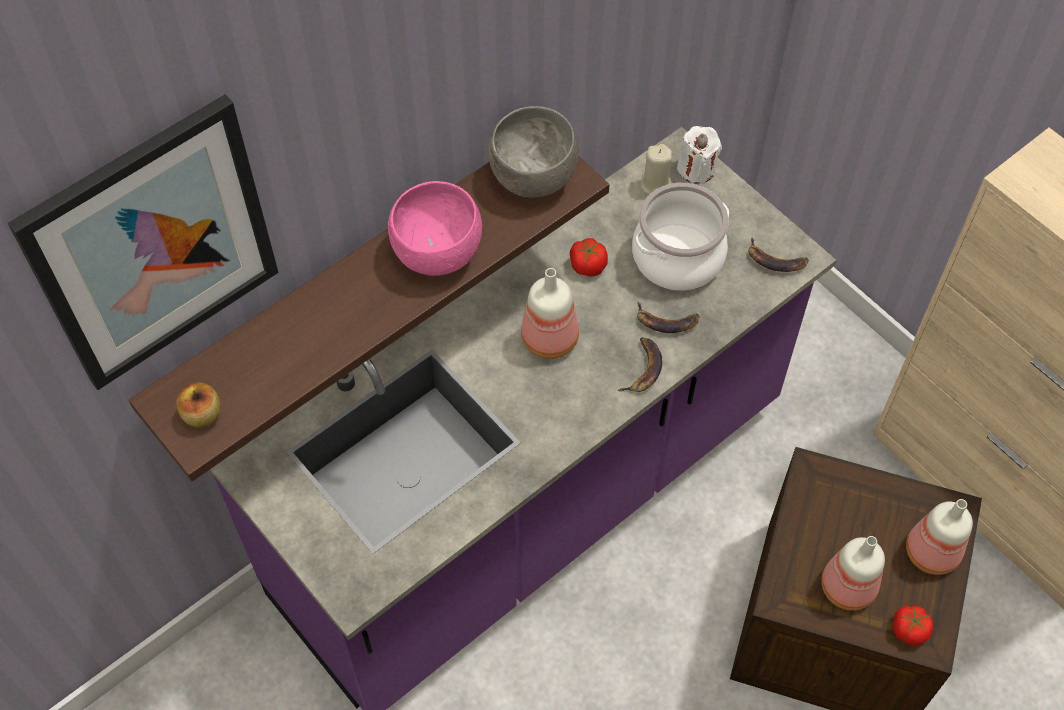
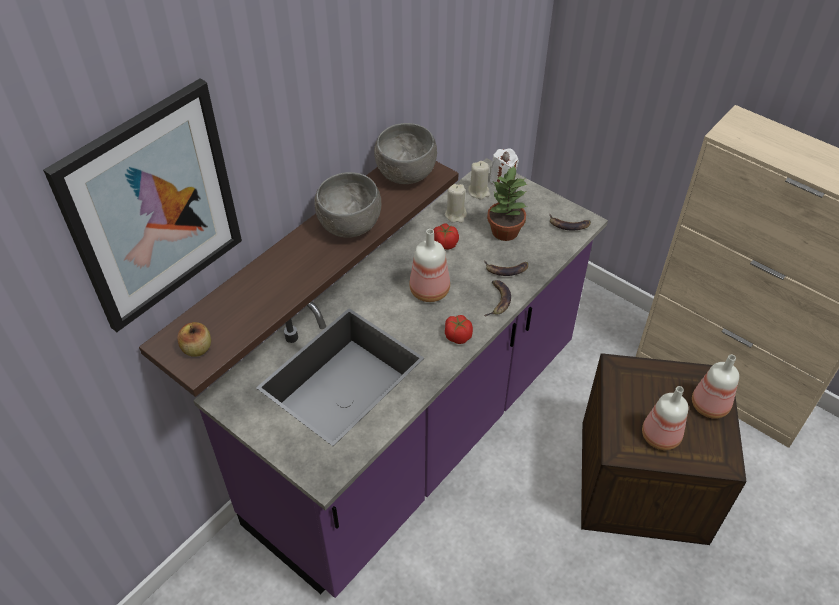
camera: 10 degrees left, 10 degrees down
(436, 252) = (349, 226): pink bowl -> grey bowl
(614, 219) = (455, 215): none -> beige candle
(678, 258) = (504, 232): cooking pot -> potted plant
(908, 630) = (709, 457): tomato -> tomato (457, 336)

